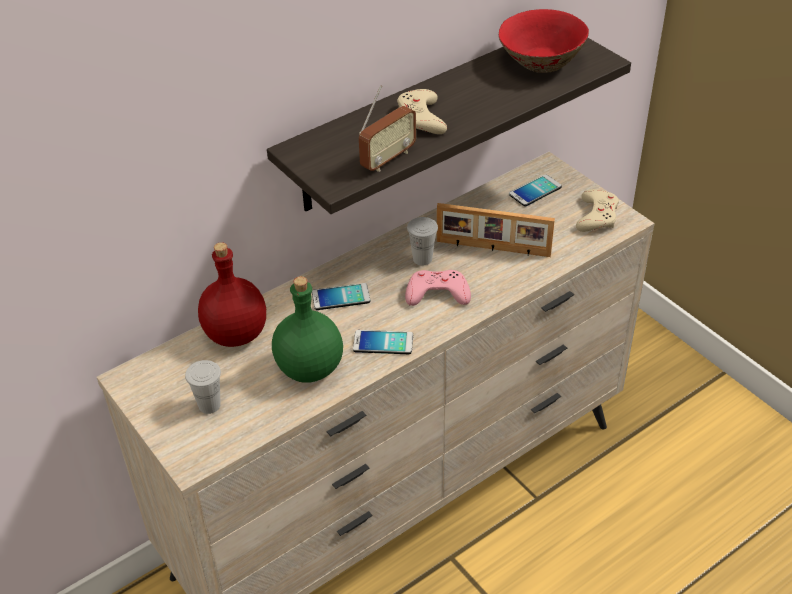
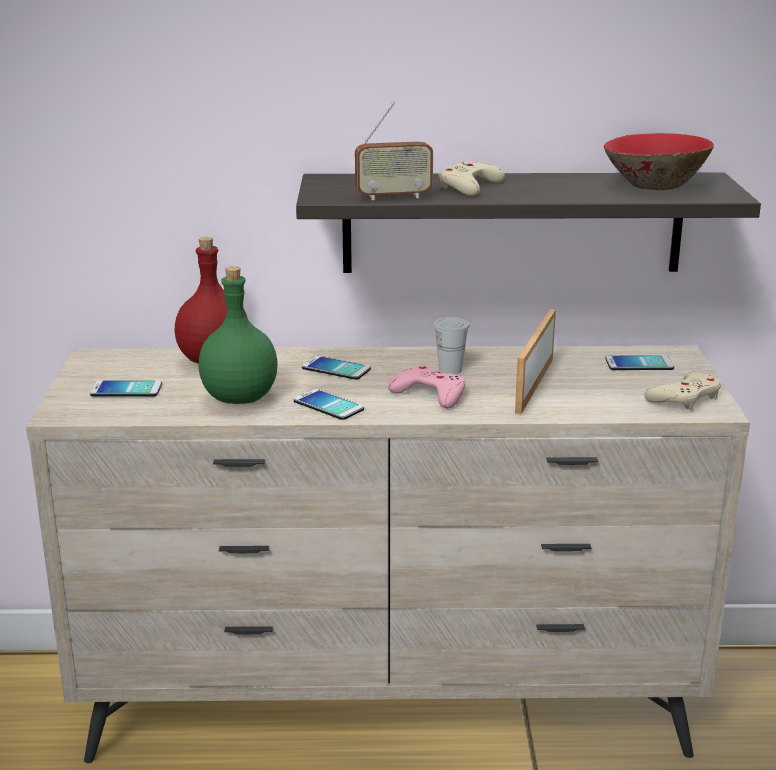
camera: 35 degrees right, 20 degrees down
(209, 405) = (126, 390): white cup -> phone
(493, 249) = (532, 385): picture frame -> picture frame turned 60 degrees clockwise

